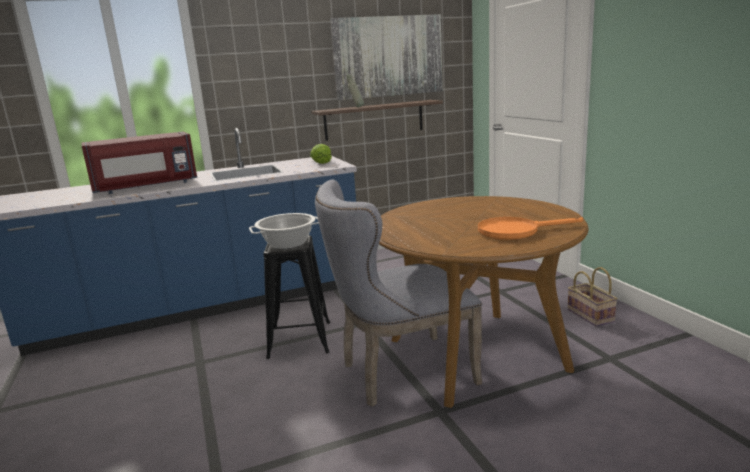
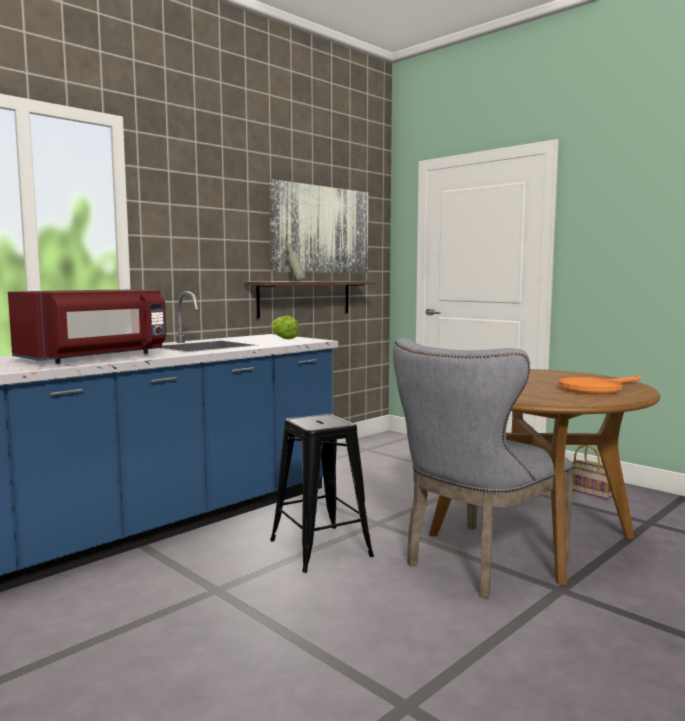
camera: 25 degrees left, 10 degrees down
(287, 244) = (321, 422): cooking pot -> none

